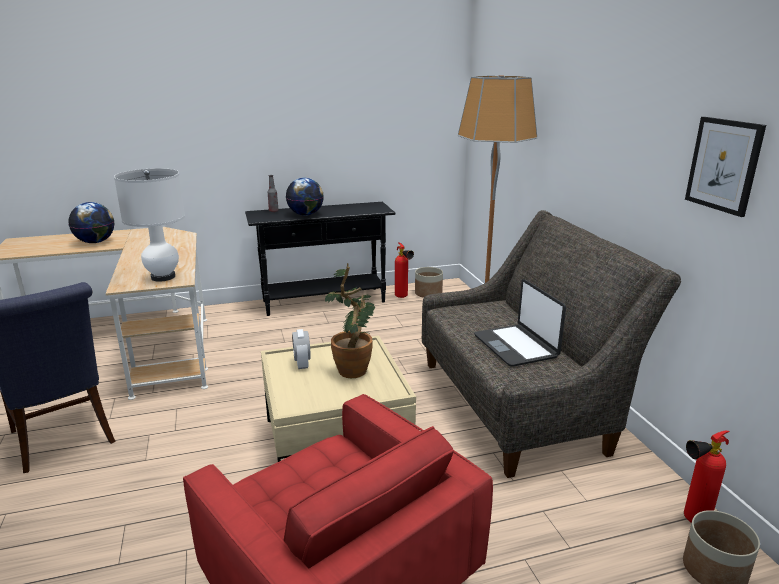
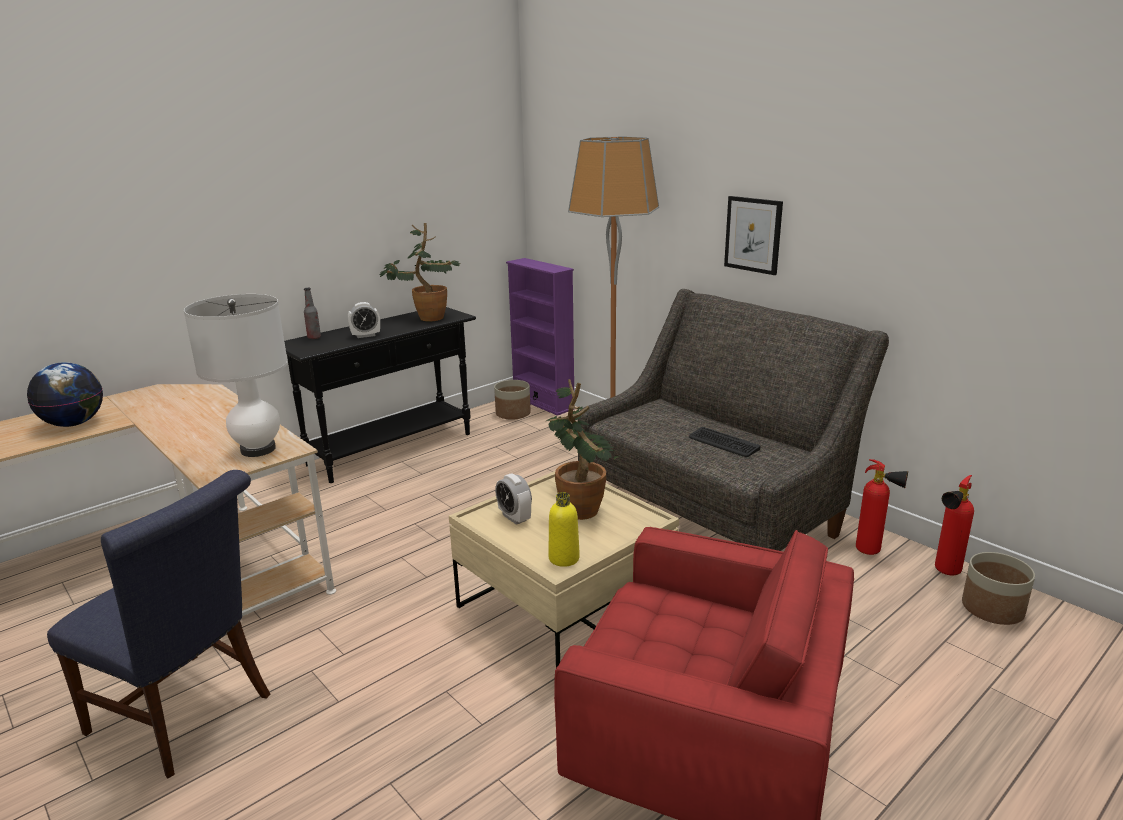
camera: 25 degrees left, 0 degrees up
(302, 402) = (564, 558): none -> yellow bottle
(306, 214) = (365, 335): globe -> alarm clock
(360, 208) = (426, 317): none -> potted plant
(403, 297) = (487, 424): fire extinguisher -> fire extinguisher (873, 552)
(458, 289) = (543, 402): none -> purple bookcase
(516, 346) = (723, 443): laptop -> keyboard
(723, 165) = (926, 219): picture -> picture (753, 234)

